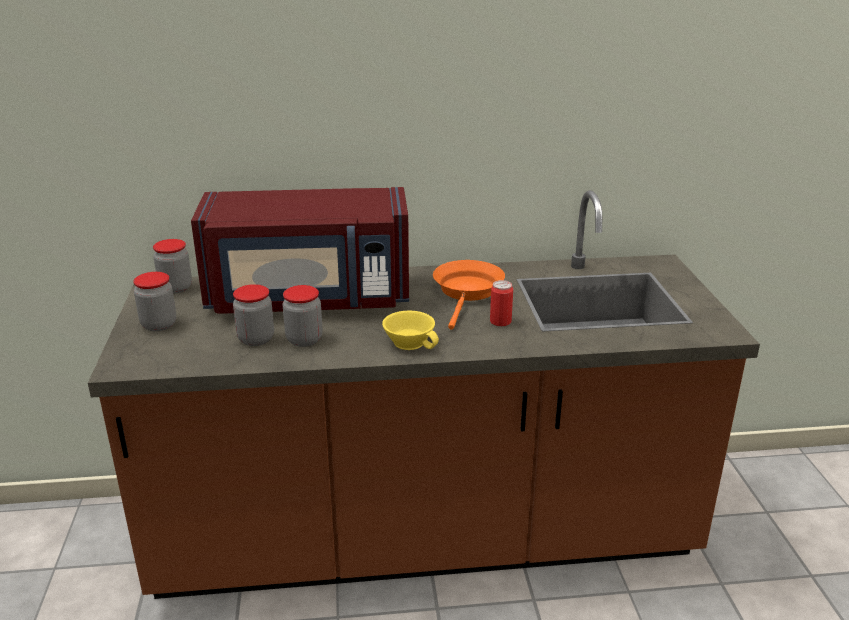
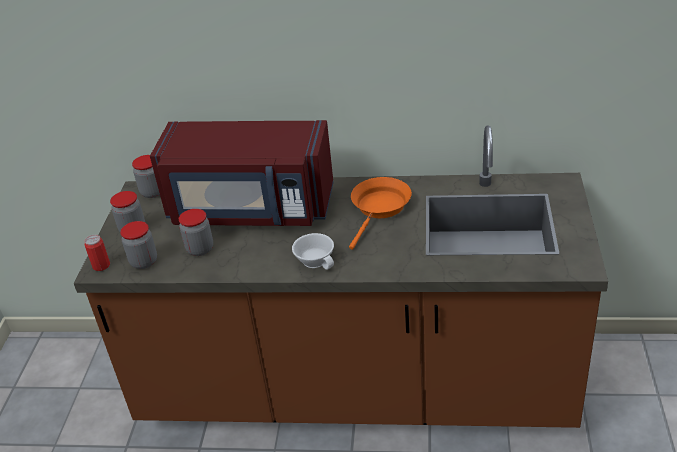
camera: 15 degrees right, 10 degrees up
(304, 340) = (235, 252): jar -> jar (144, 262)
(411, 342) = (316, 260): yellow cup -> white cup
(500, 321) = (395, 242): can -> can (101, 265)

